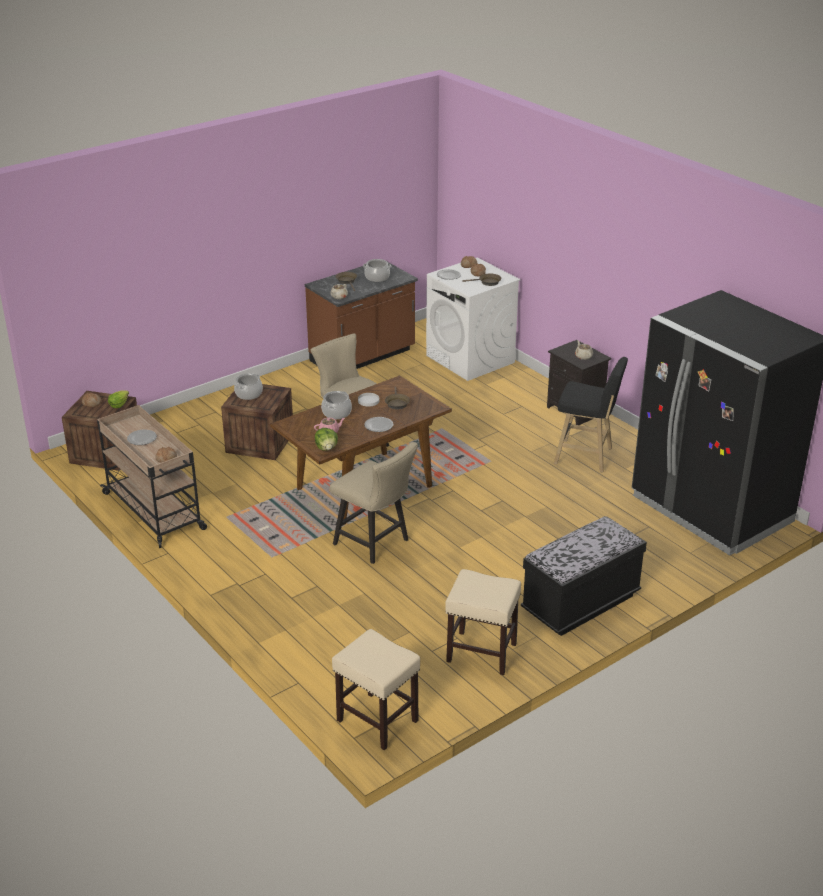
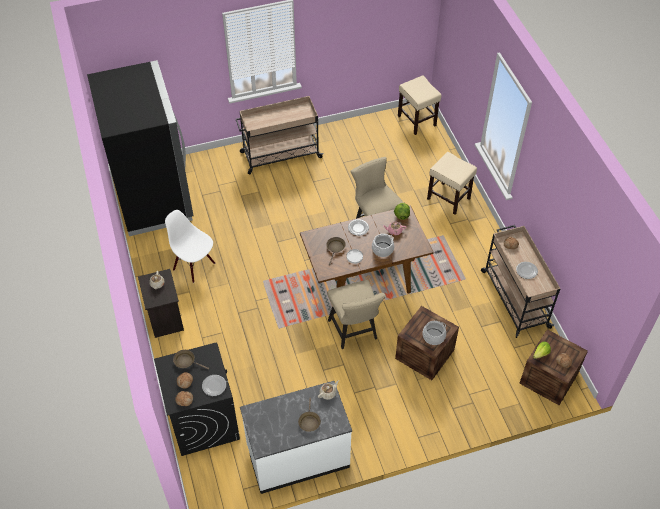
camera: 160 degrees left, 20 degrees up
(363, 357) = (297, 456): brown counter -> white counter
(377, 277) = (277, 420): cooking pot -> none
(470, 359) = (203, 420): white washing machine -> black washing machine
(480, 652) = (350, 141): beige stool -> beige stool (449, 198)
(580, 603) = (280, 155): black bench -> beige cart
(586, 457) = (194, 266): black stool -> white chair

